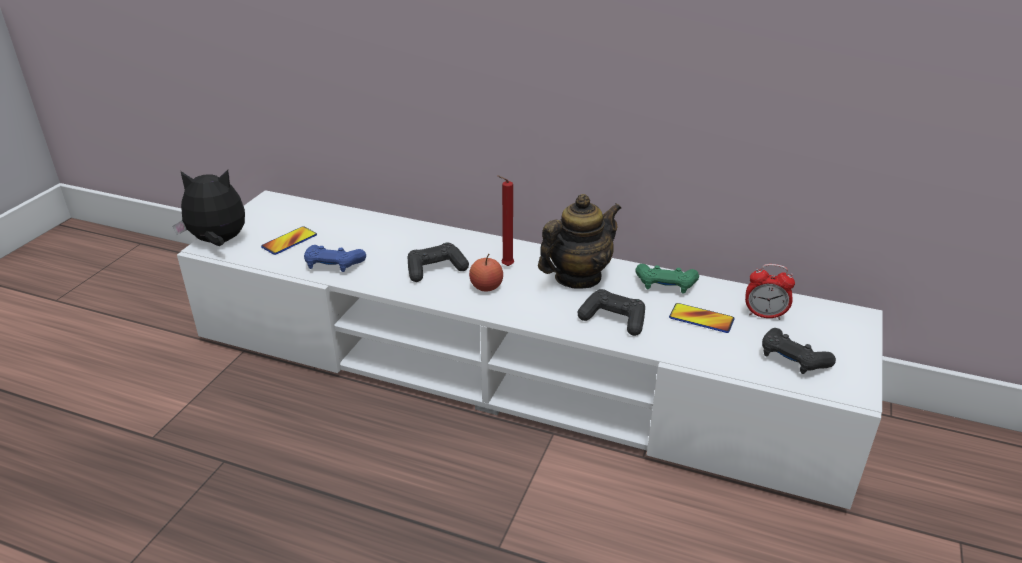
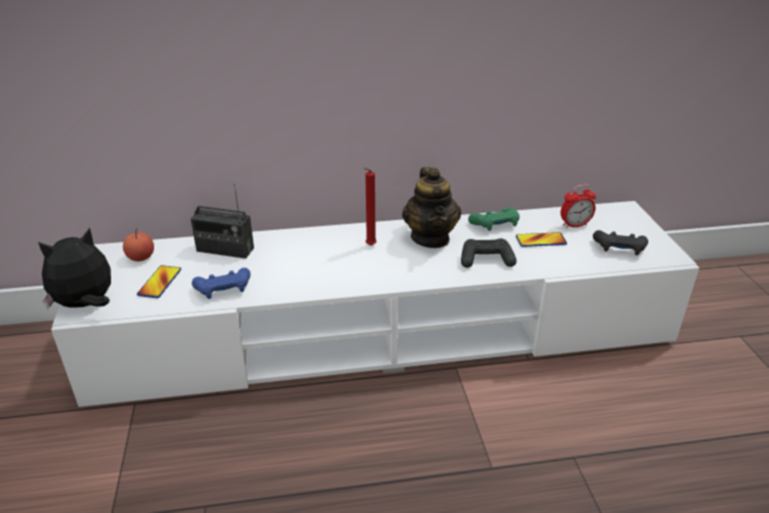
camera: 30 degrees left, 0 degrees up
(370, 229) = (225, 250): none -> radio
(435, 269) = (317, 265): black game controller -> none
(486, 287) = (371, 266): apple -> apple (141, 257)
(577, 278) = (431, 238): teapot -> teapot turned 150 degrees clockwise

